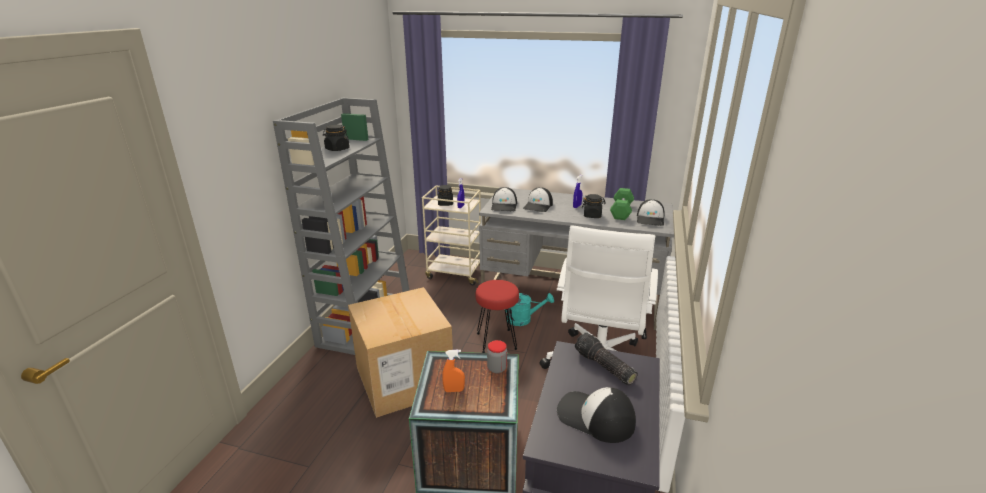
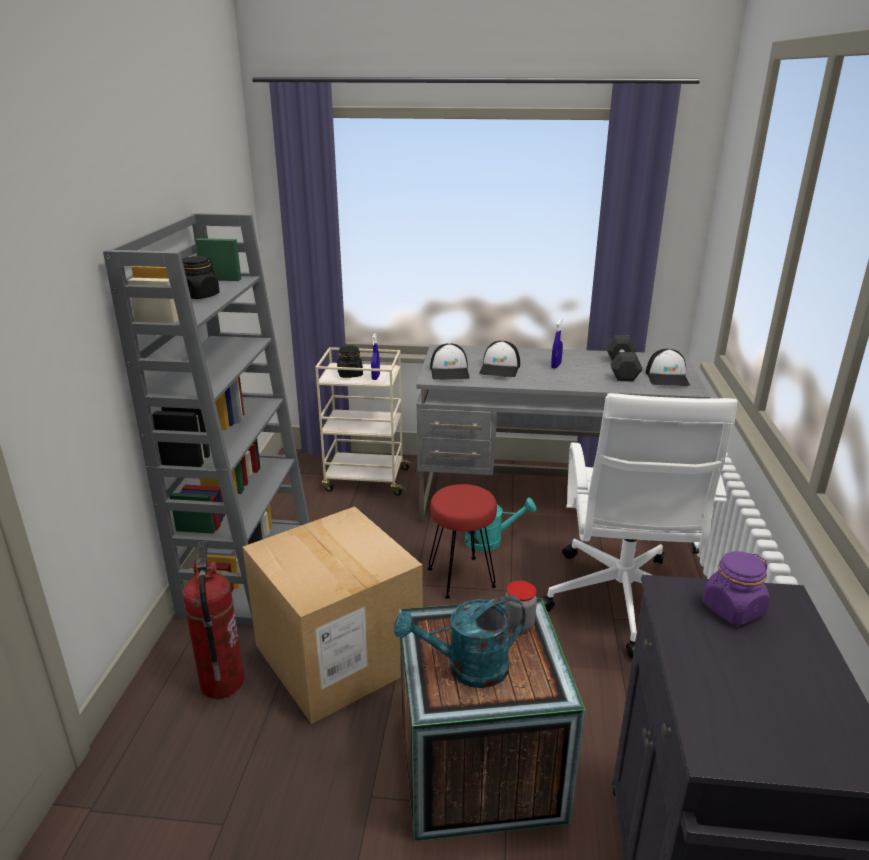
camera: 10 degrees left, 0 degrees up
(331, 387) = (222, 683): none -> fire extinguisher
(454, 390) = (467, 669): orange spray bottle -> turquoise watering can
(592, 215) = (584, 378): black jar -> none
(595, 417) = (765, 694): cap -> none
(603, 367) = (733, 609): flashlight -> purple jar
(621, 211) = (622, 369): green dumbbell -> grey dumbbell

